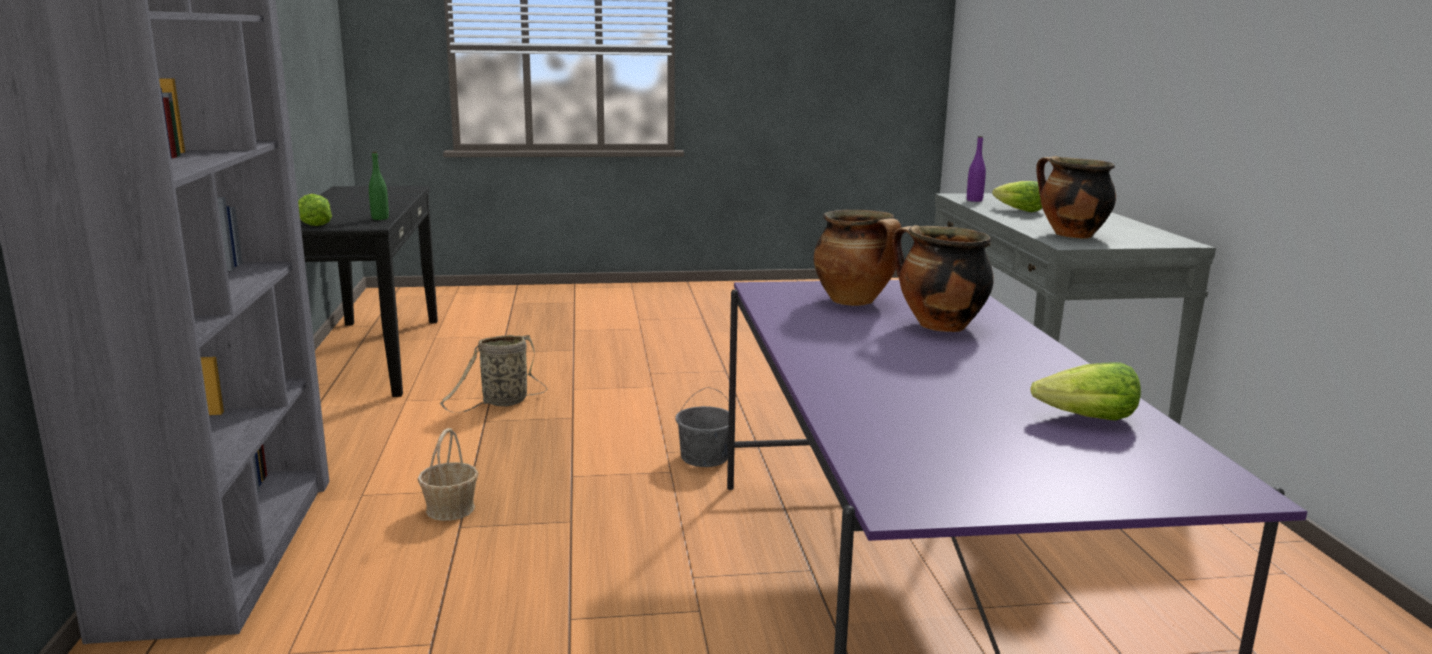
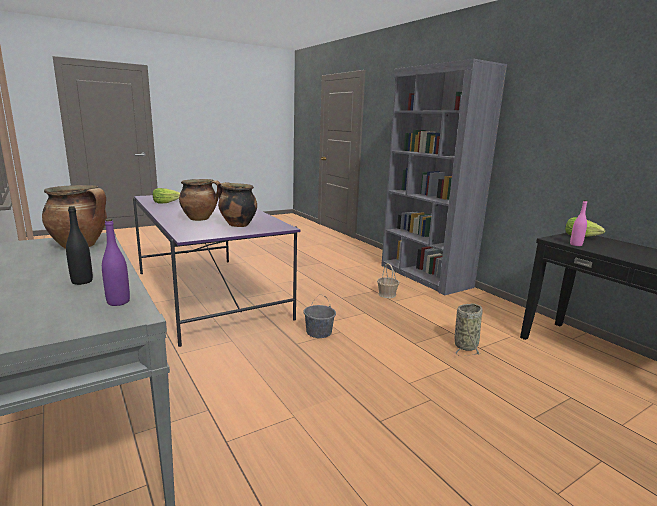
camera: 155 degrees right, 0 degrees up
(380, 218) = (576, 244): green bottle -> pink bottle
(1018, 210) = (82, 281): lettuce -> black bottle

